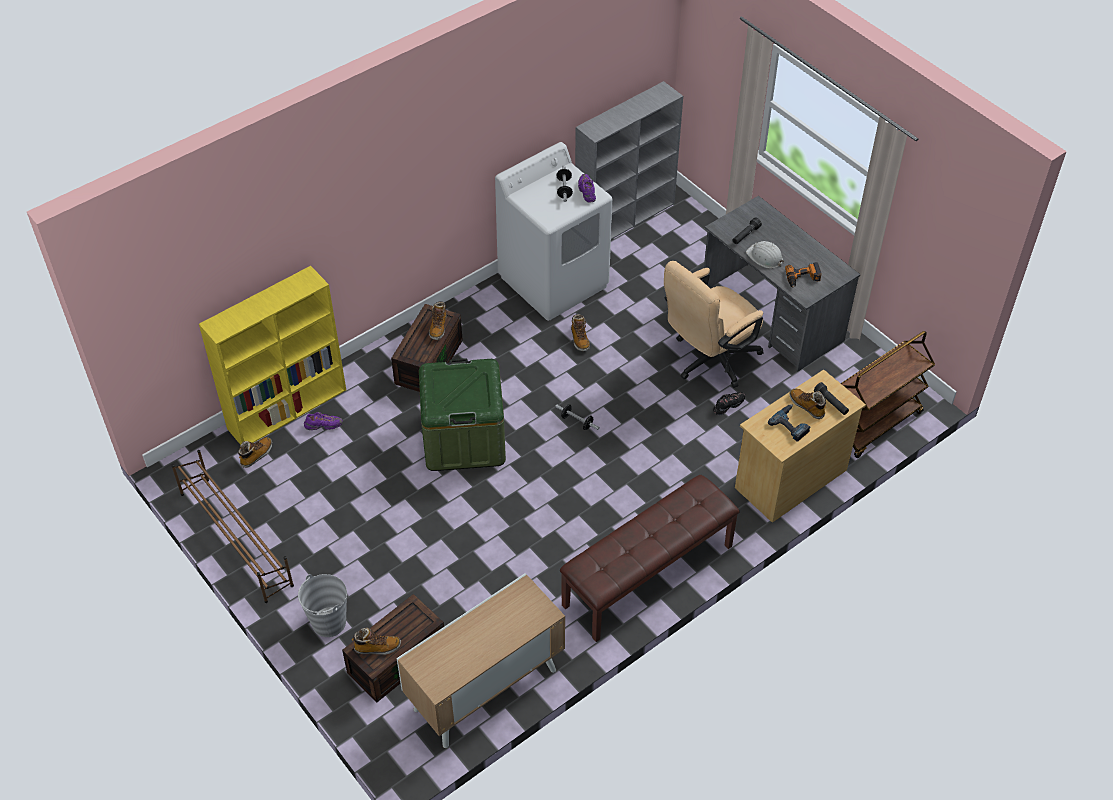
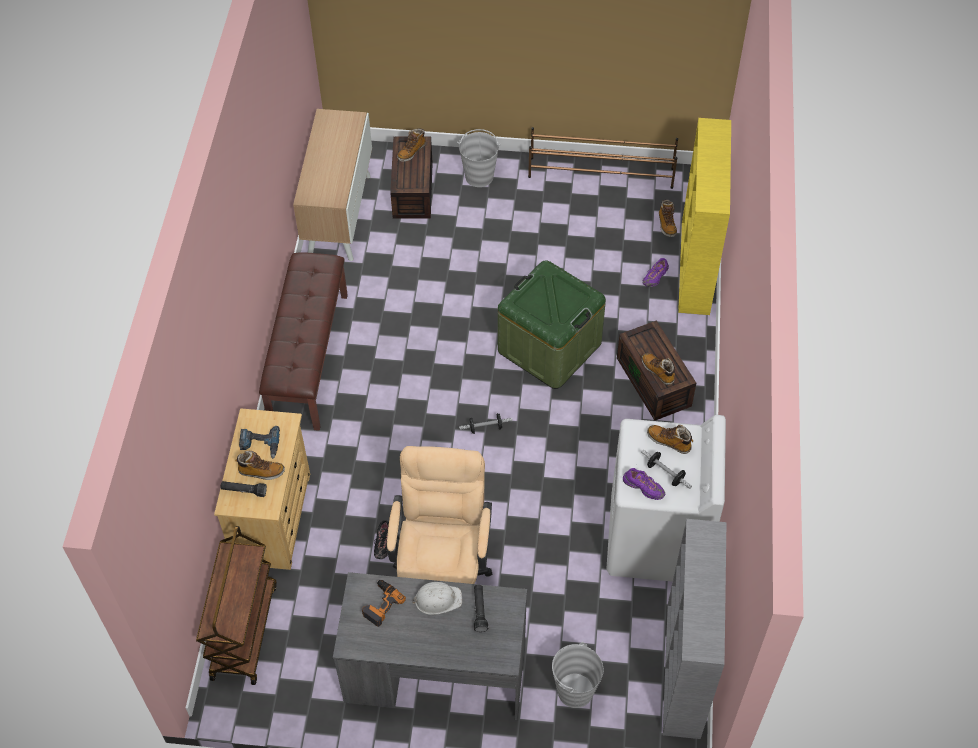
camera: 135 degrees right, 5 degrees up
(579, 339) = (568, 501): boot -> boot (669, 442)
(698, 252) = (574, 690): none -> grey bucket

